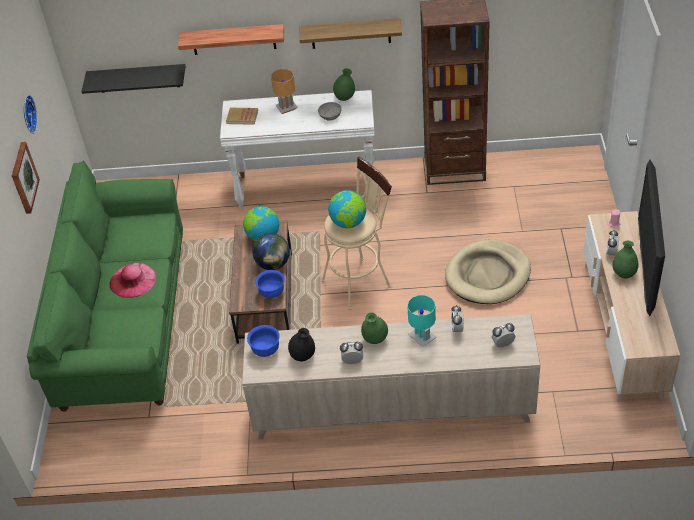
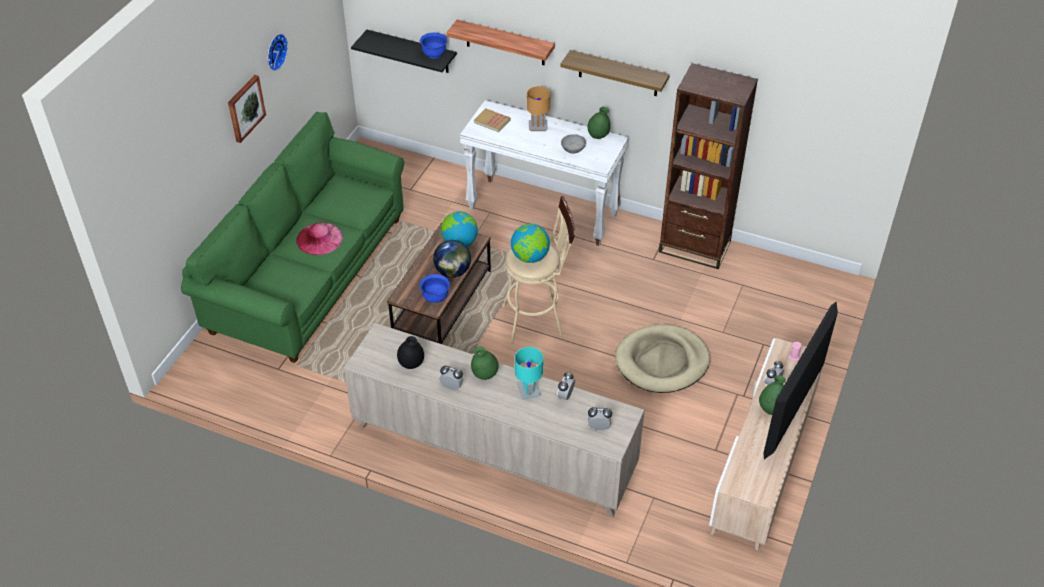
camera: 20 degrees right, 0 degrees up
(266, 350) = (382, 345): blue bowl -> blue bowl (434, 54)

